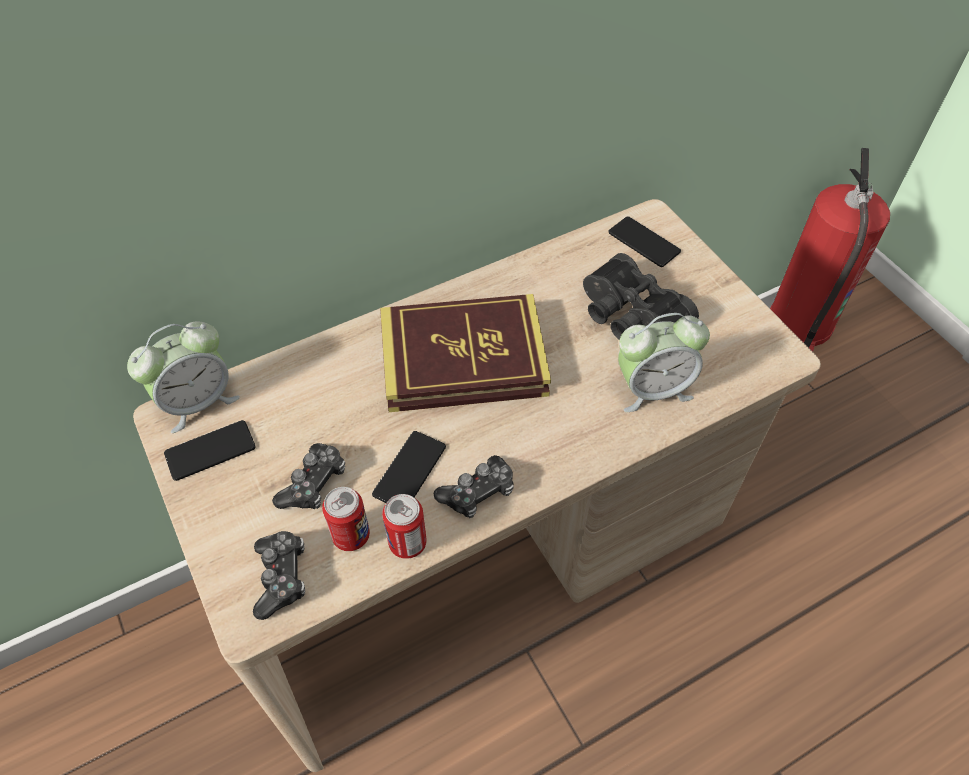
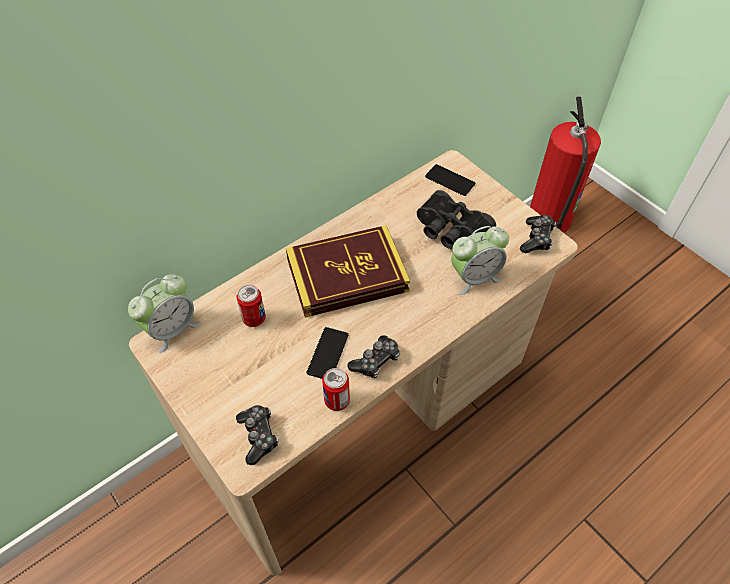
camera: 10 degrees left, 0 degrees up
(210, 451) = (189, 361): phone -> none
(314, 484) = (265, 372): game controller -> game controller (536, 239)
(351, 535) = (298, 402): can -> can (254, 318)

